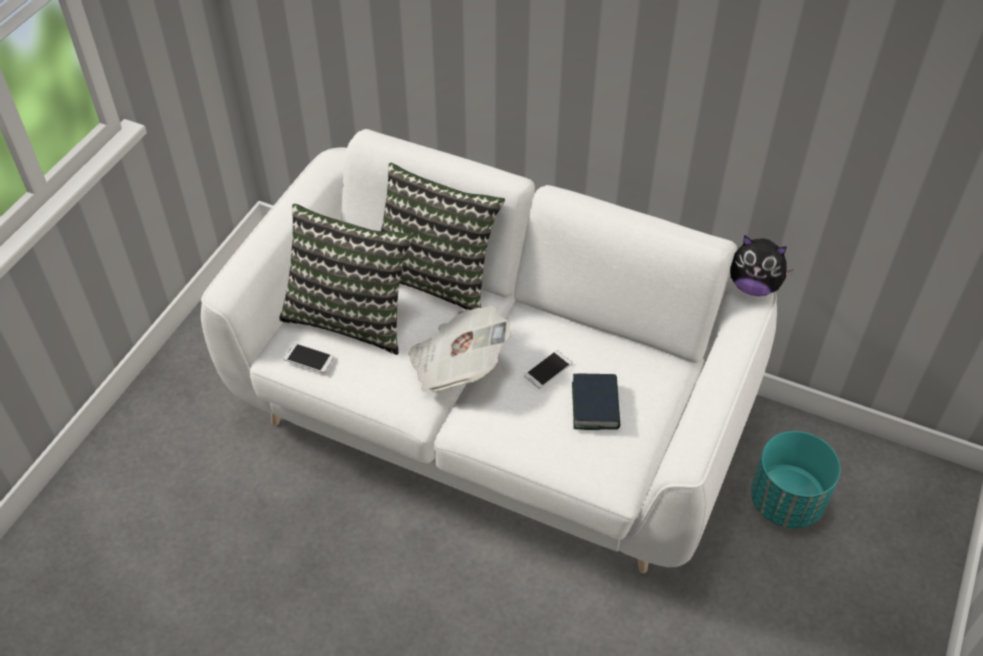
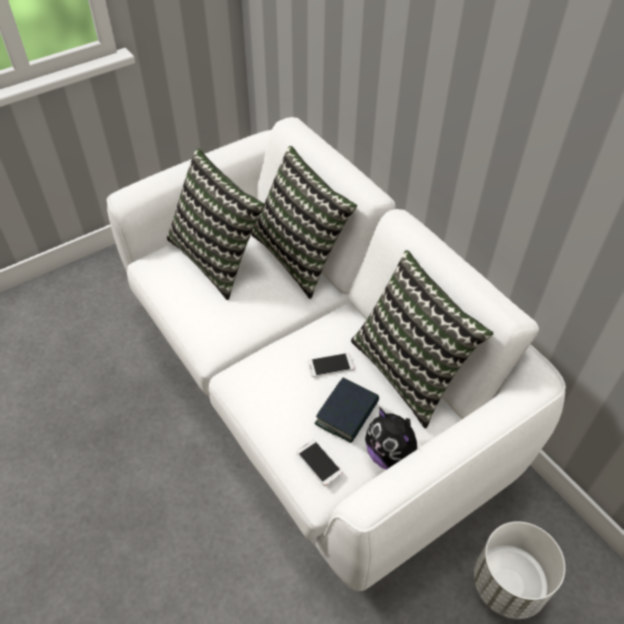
camera: 30 degrees right, 0 degrees up
(309, 358) = (165, 274): phone -> phone (319, 462)
(457, 365) = (264, 328): newspaper -> none
(621, 340) = (410, 370): none -> pillow
(754, 286) = (545, 375): plush toy -> plush toy (391, 456)
(786, 502) = (508, 585): turquoise planter -> white planter

